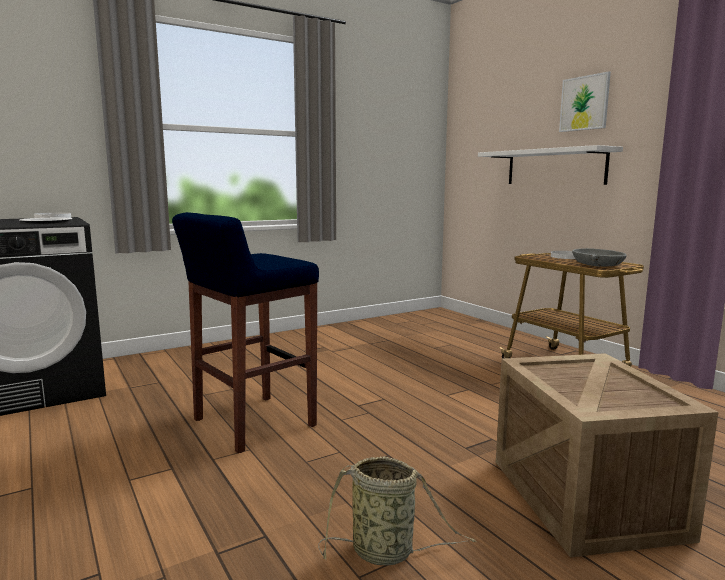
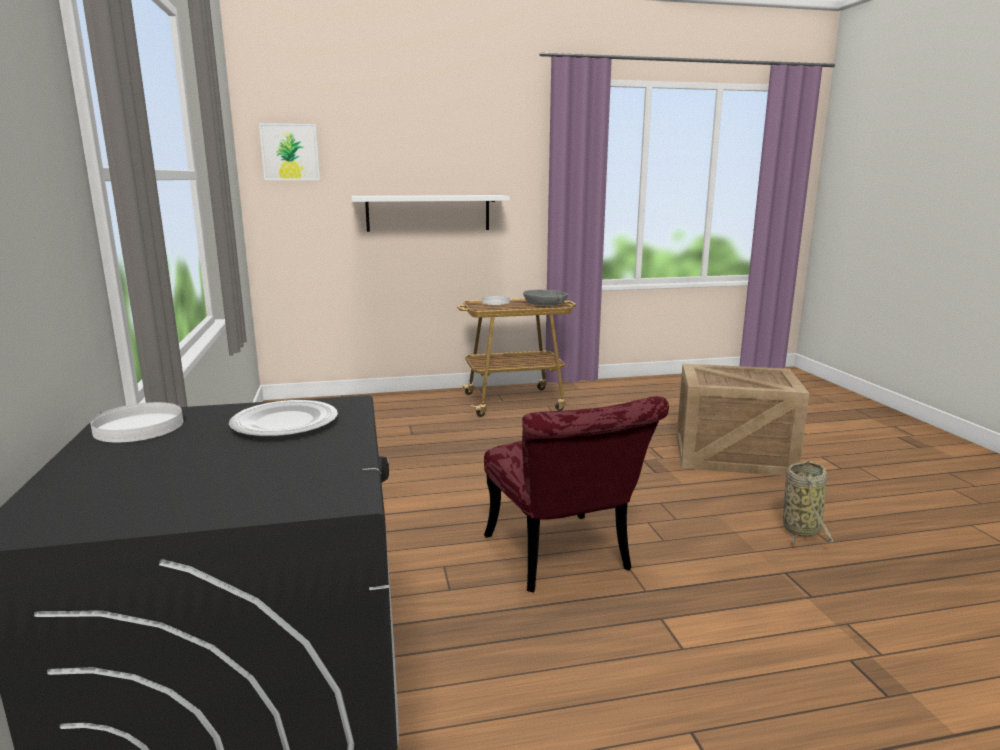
camera: 70 degrees left, 5 degrees up
(252, 423) = (564, 560): blue stool -> red chair
(584, 103) = (456, 149): picture -> picture (290, 152)

